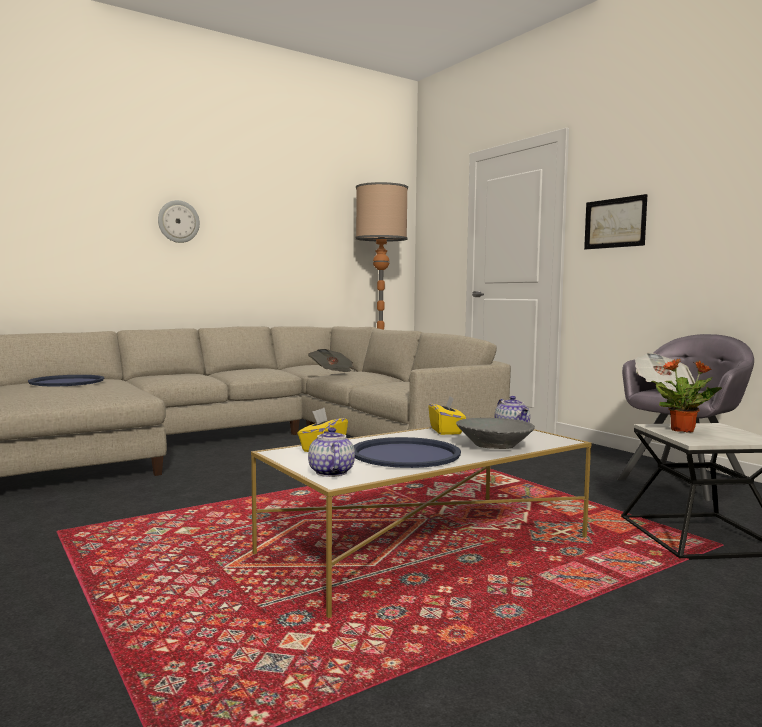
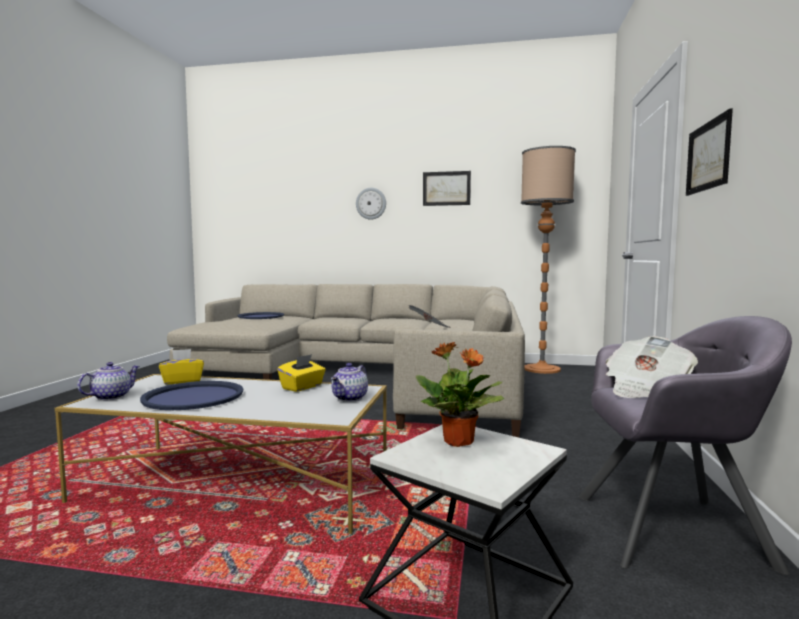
camera: 45 degrees right, 0 degrees up
(270, 212) = (446, 188): none -> picture
(494, 446) = (267, 407): grey bowl -> none

